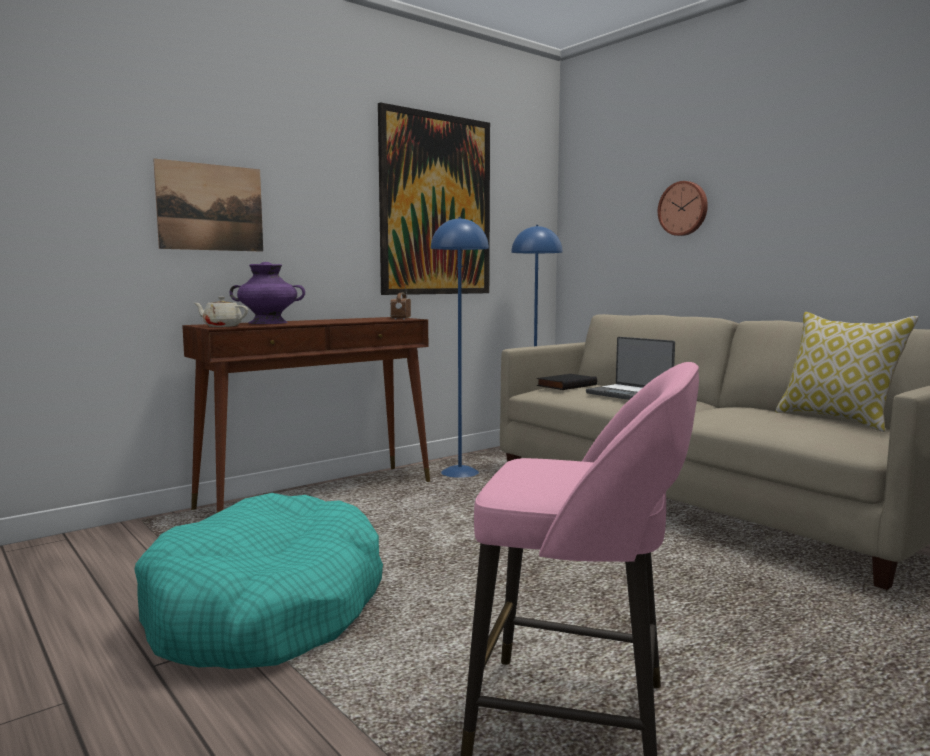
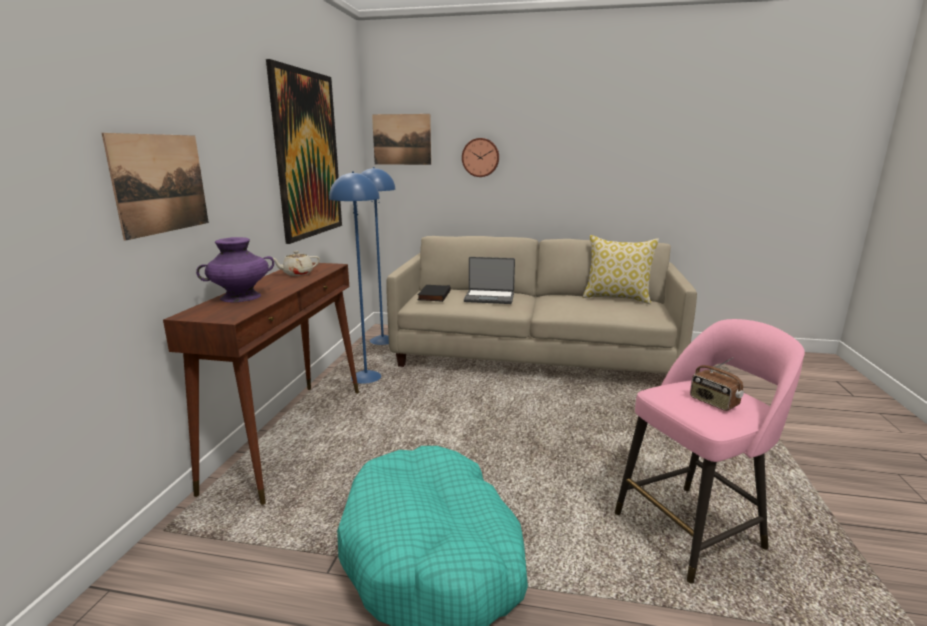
camera: 40 degrees left, 10 degrees up
(222, 326) = (226, 315): beige teapot -> beige teapot (297, 273)
(400, 318) = (323, 266): radio -> radio (713, 402)
(595, 194) = (402, 139): none -> picture

